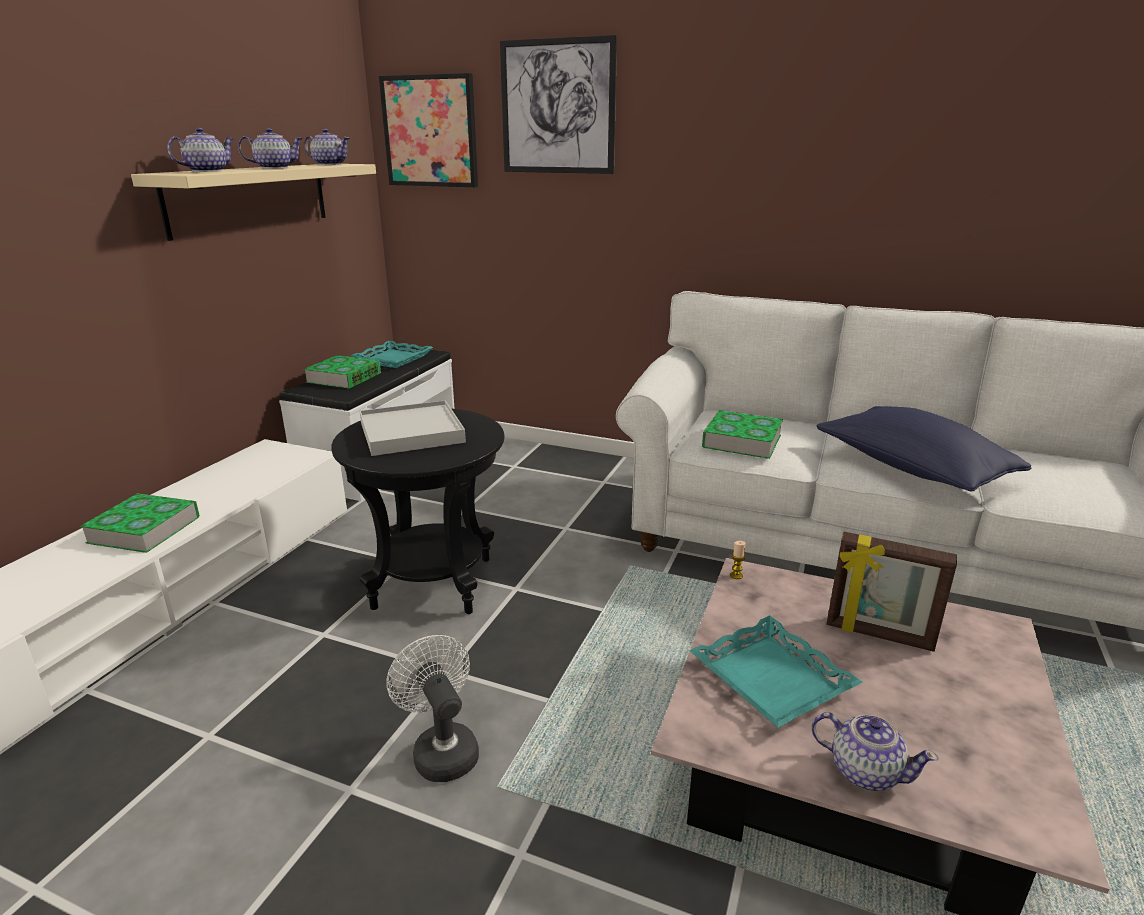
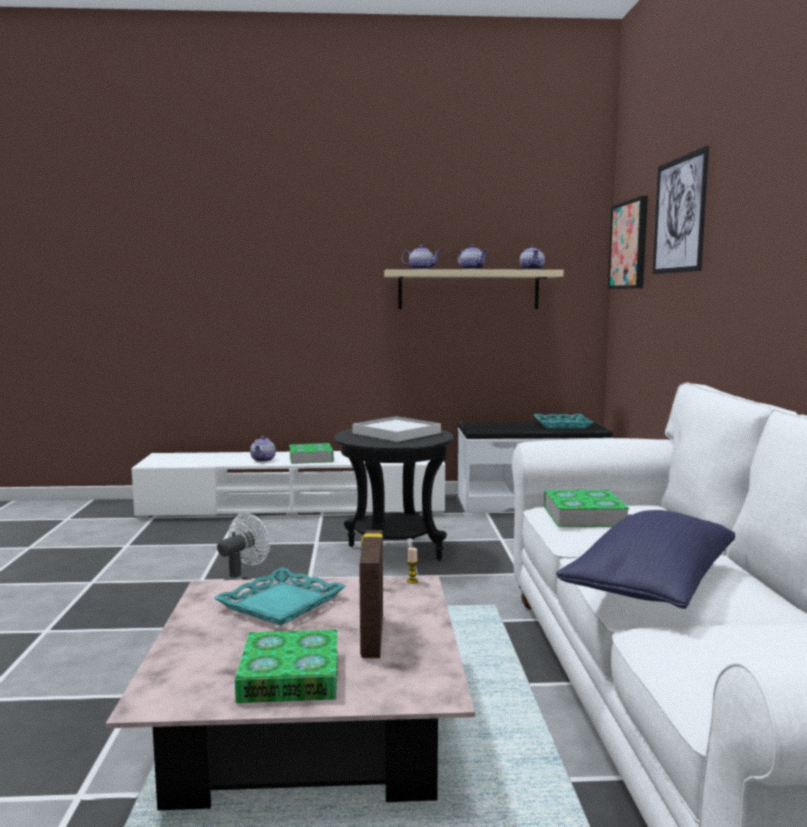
camera: 65 degrees right, 15 degrees down
(344, 378) = (504, 424): book -> book (290, 676)
(864, 771) = (196, 637): teapot -> teapot (263, 460)

